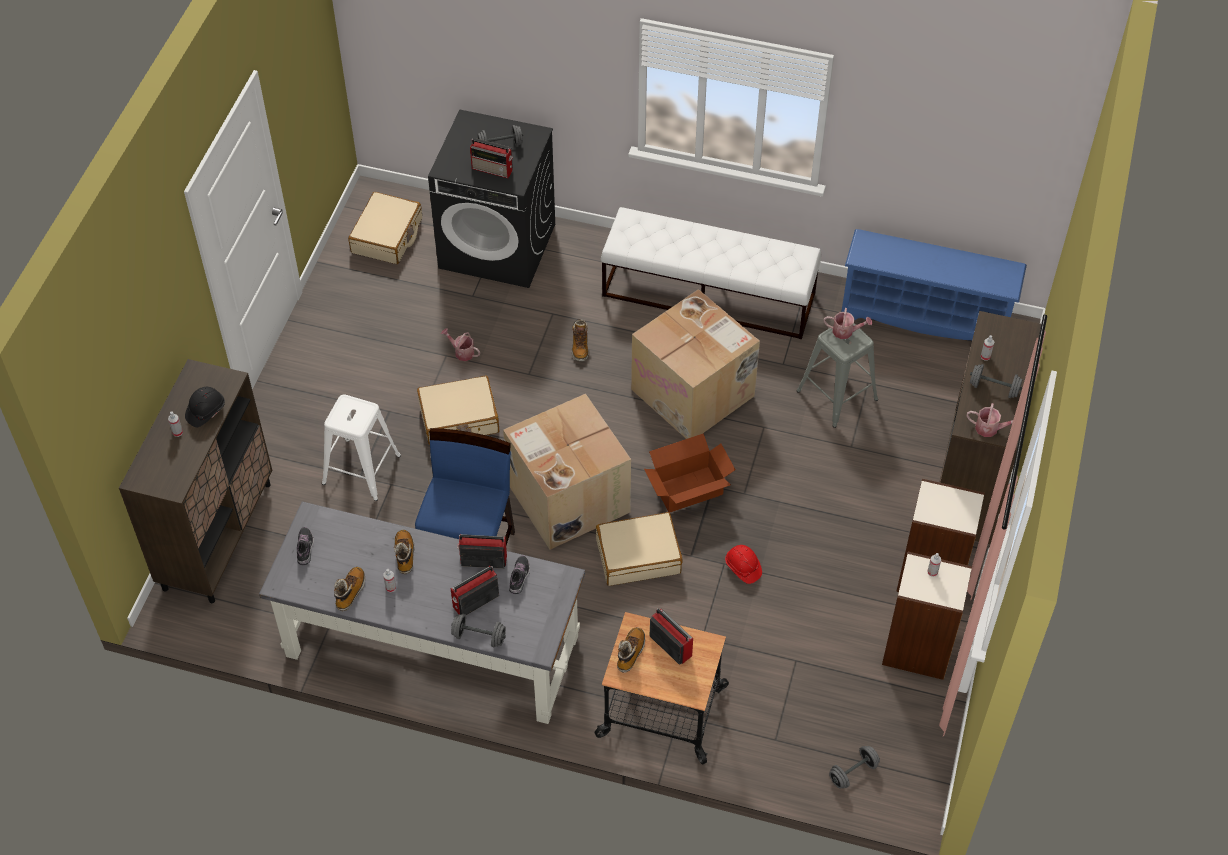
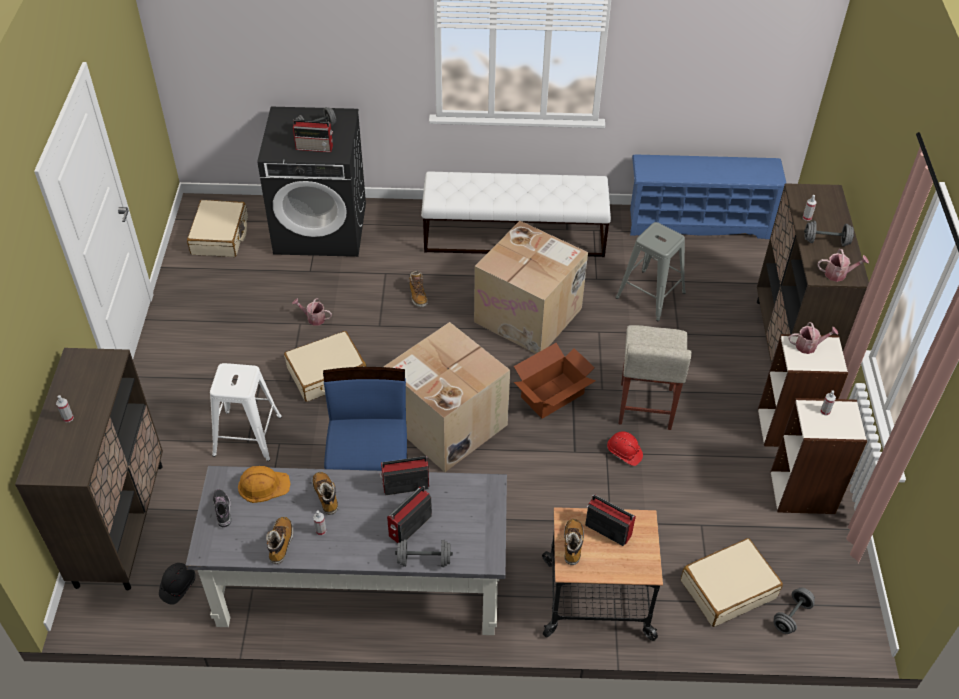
camera: 15 degrees left, 5 degrees down
(205, 411) = (93, 393): black hard hat -> black hard hat (178, 586)
(348, 532) = (263, 485): none -> orange hard hat
(519, 577) = (446, 494): shoe -> none
(638, 556) = (527, 461): beige suitcase -> beige suitcase (728, 588)
(784, 522) = (645, 406): none -> beige stool
(846, 331) = (658, 232): watering can -> watering can (809, 346)

